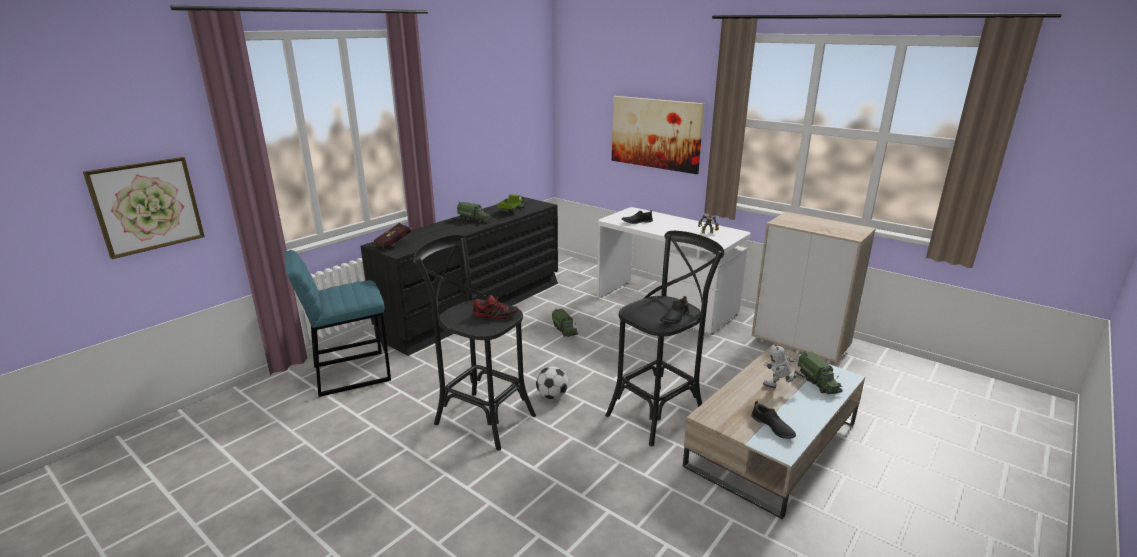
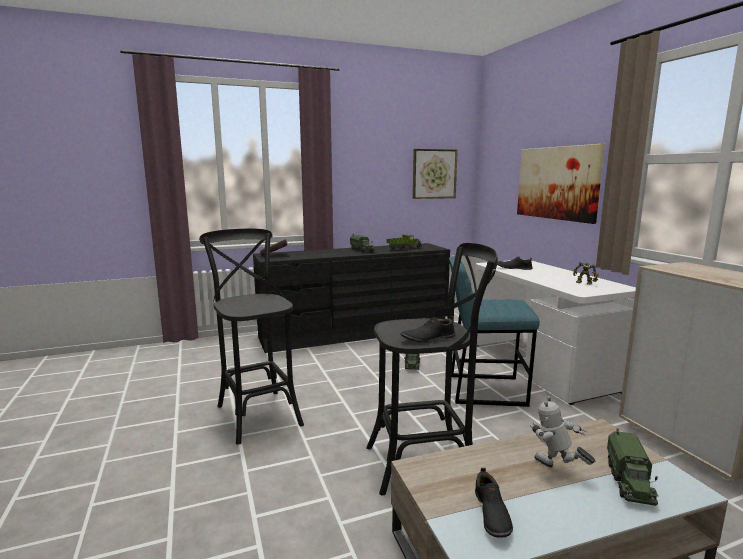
camera: 30 degrees right, 10 degrees down
(147, 206) = (91, 192): picture -> picture (434, 174)
(349, 374) = (211, 355): blue stool -> blue stool (484, 390)
(495, 315) = (264, 305): shoe -> none
(552, 396) = (337, 414): football -> none

